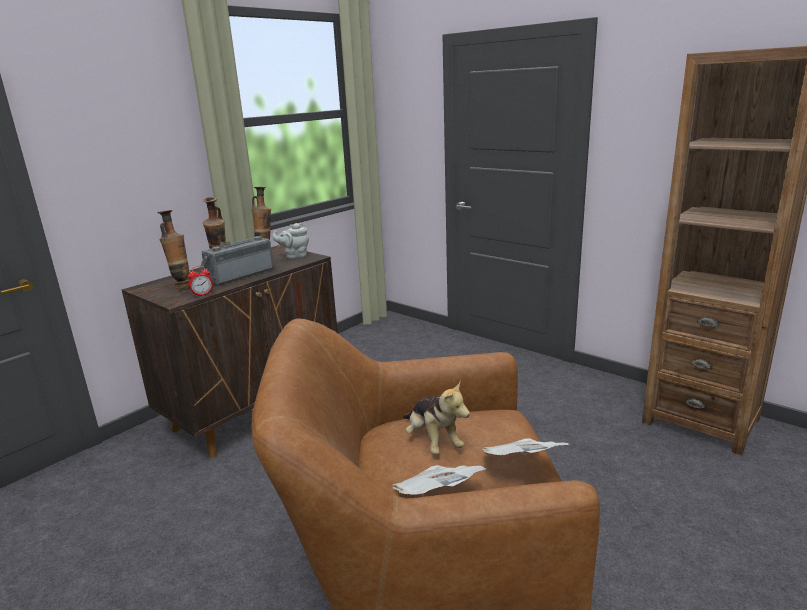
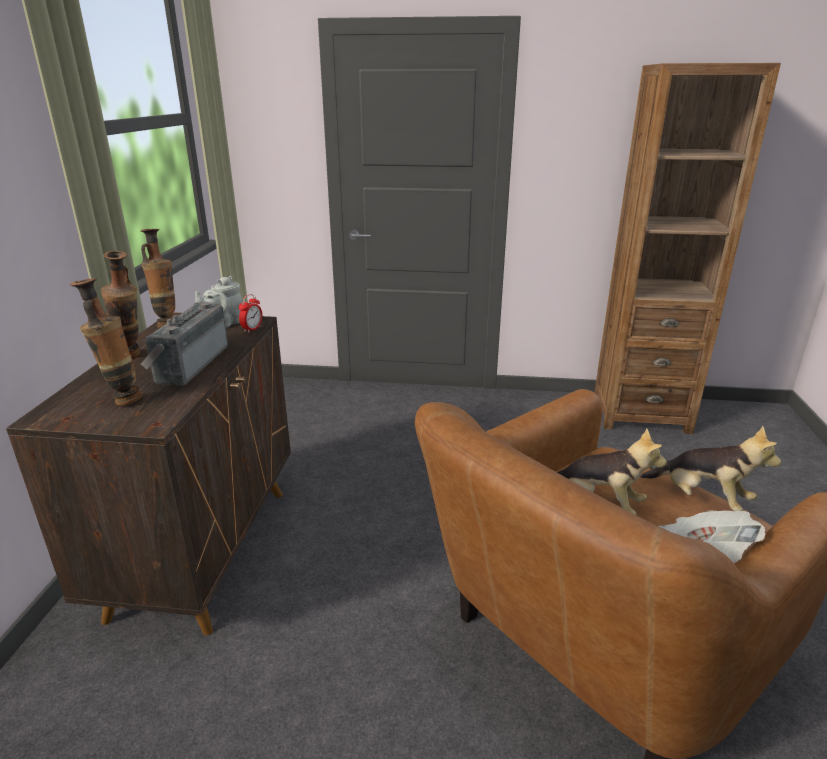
camera: 35 degrees left, 5 degrees up
(202, 294) = (182, 404): alarm clock -> alarm clock (252, 329)
(523, 466) = (702, 498): newspaper -> plush toy

